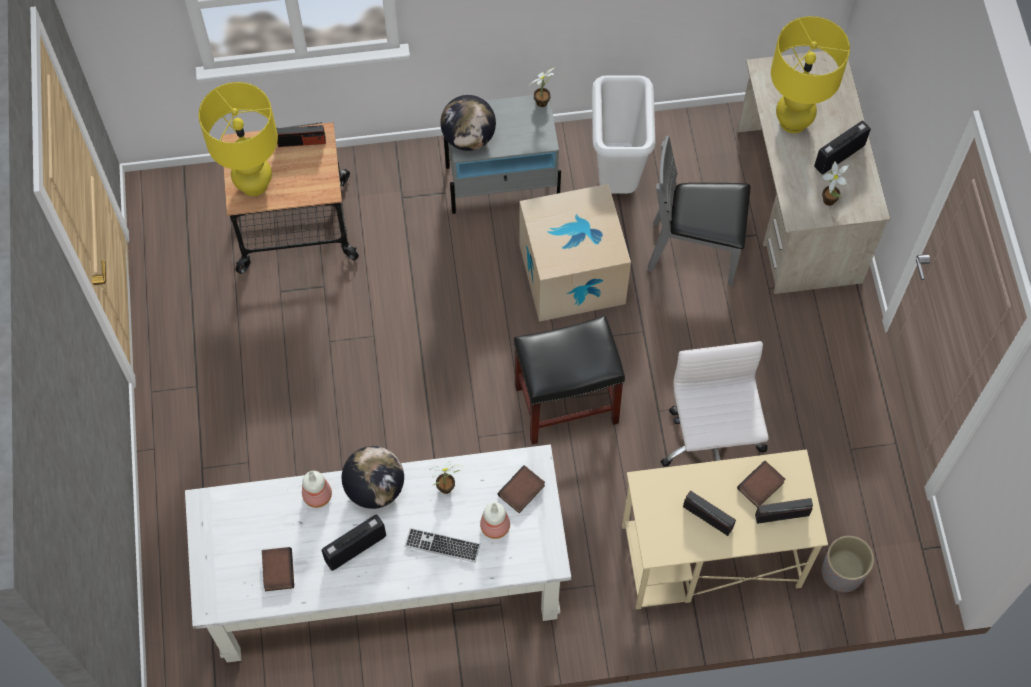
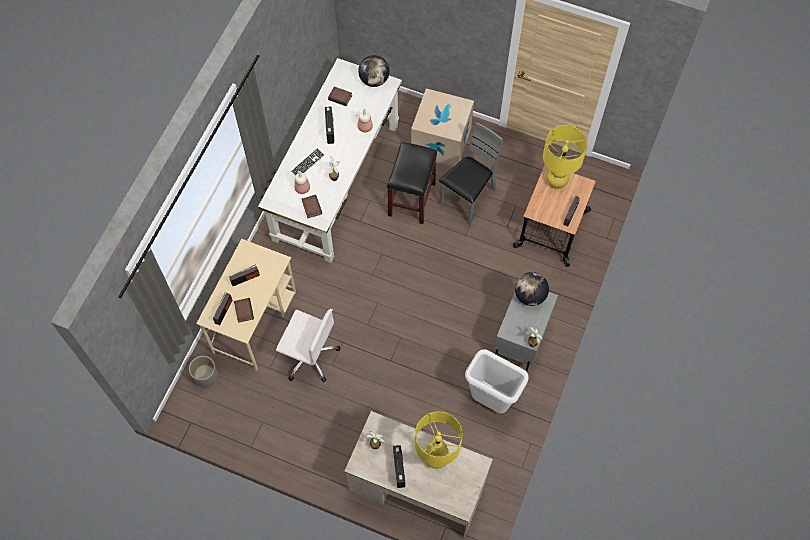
camera: 120 degrees right, 0 degrees up
(375, 488) = (353, 150): globe -> globe (374, 80)
(567, 403) = (374, 302): black stool -> black stool (412, 200)
(572, 274) = (445, 344): cardboard box -> cardboard box (441, 141)
(694, 251) = (422, 414): grey chair -> grey chair (468, 198)

